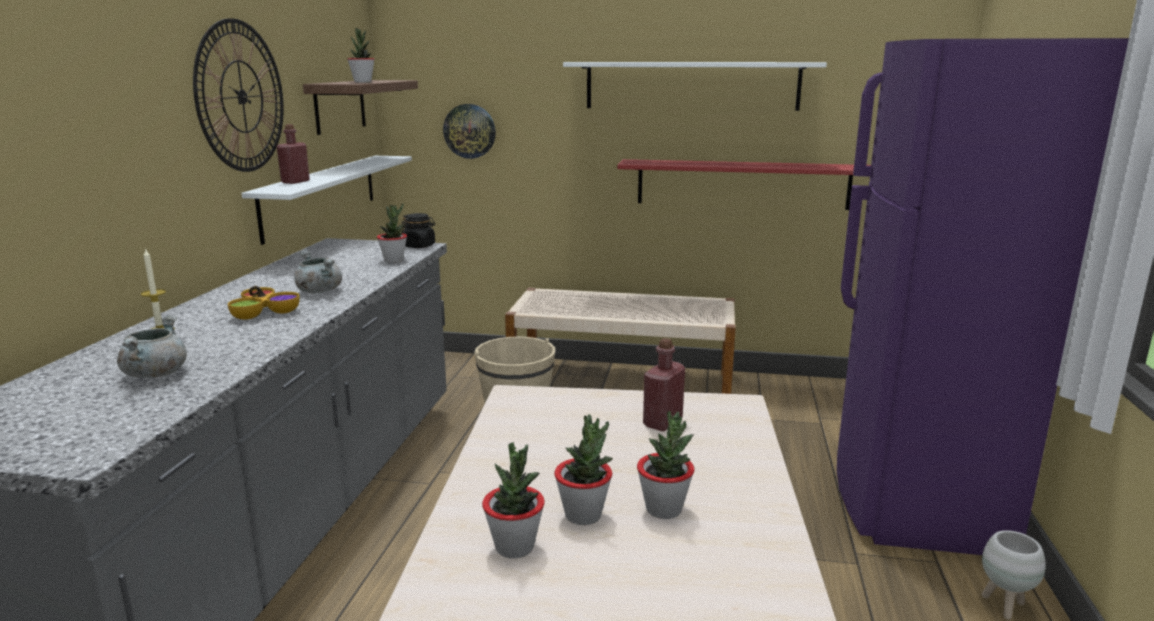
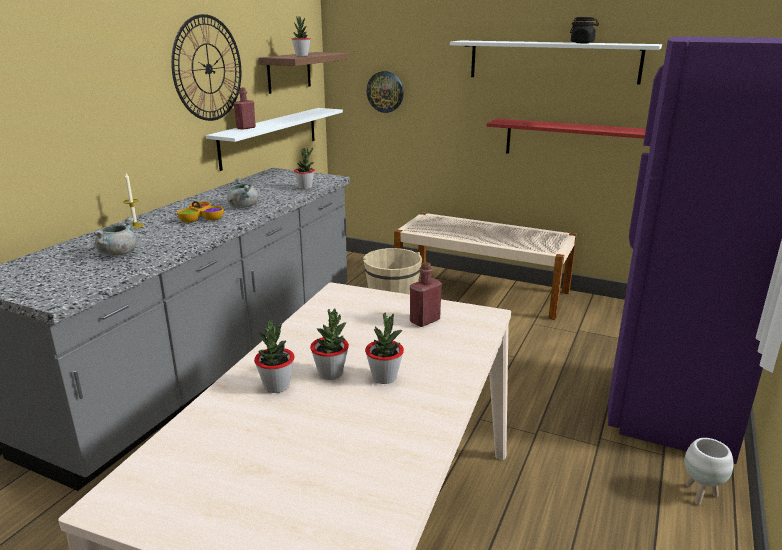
camera: 15 degrees right, 5 degrees up
(419, 246) = (329, 177): black jar -> black jar (582, 43)

